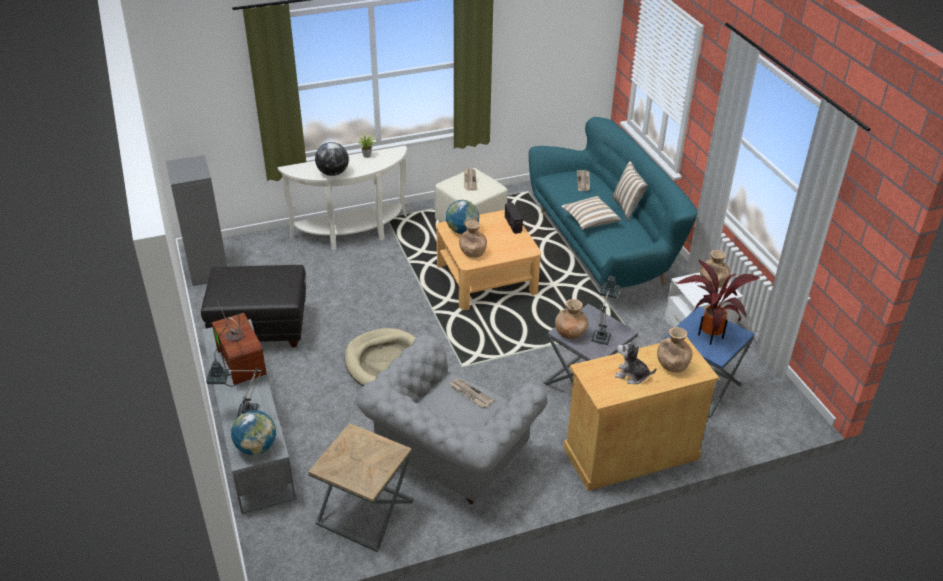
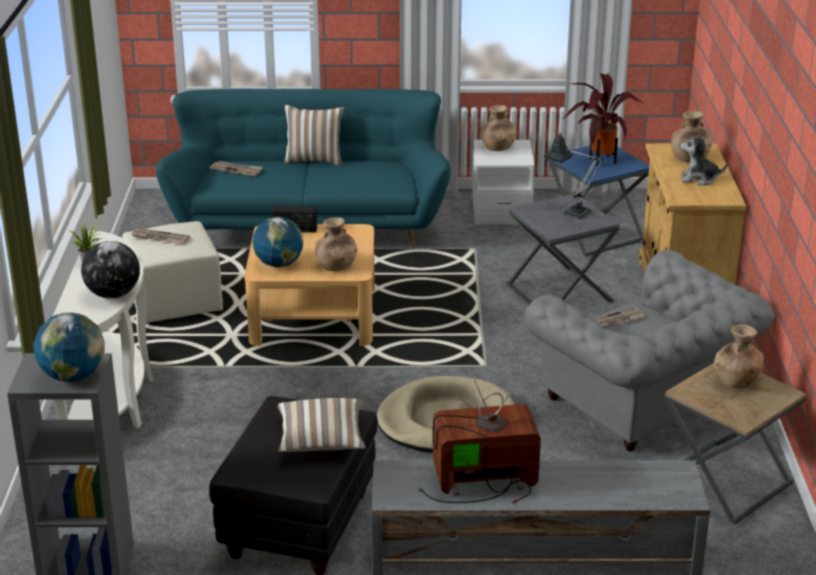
camera: 70 degrees left, 10 degrees down
(242, 411) = (589, 489): table lamp -> none
(256, 447) = (669, 484): globe -> globe (73, 376)
(570, 333) = (559, 227): brown vase -> brown vase (736, 380)
(589, 220) = (324, 184): pillow -> pillow (321, 440)
(632, 375) = (699, 179): plush toy -> plush toy turned 60 degrees clockwise

